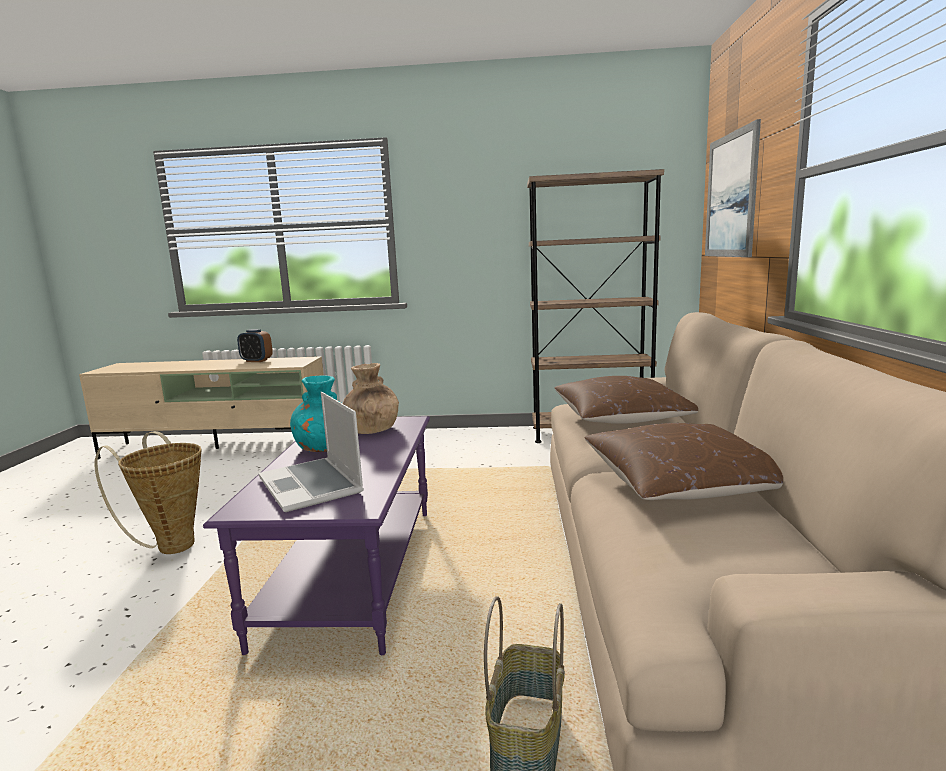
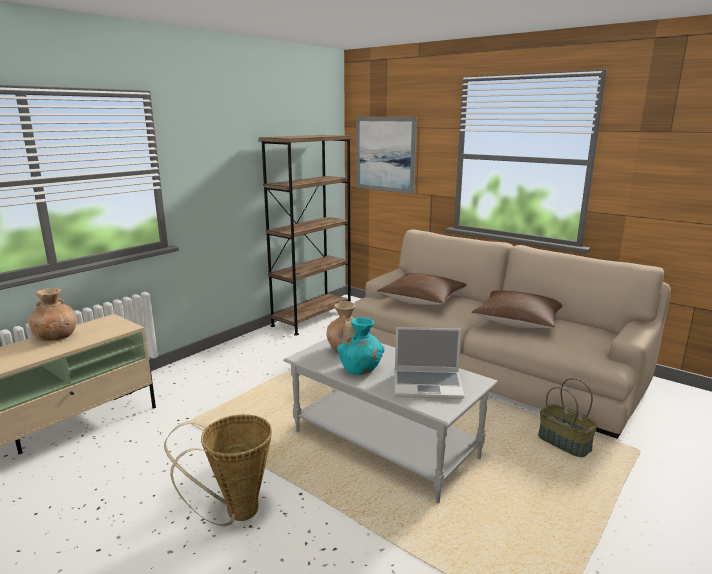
camera: 55 degrees left, 5 degrees up
(256, 361) = (56, 337): alarm clock -> brown vase
(354, 572) = (385, 444): purple coffee table -> grey coffee table

